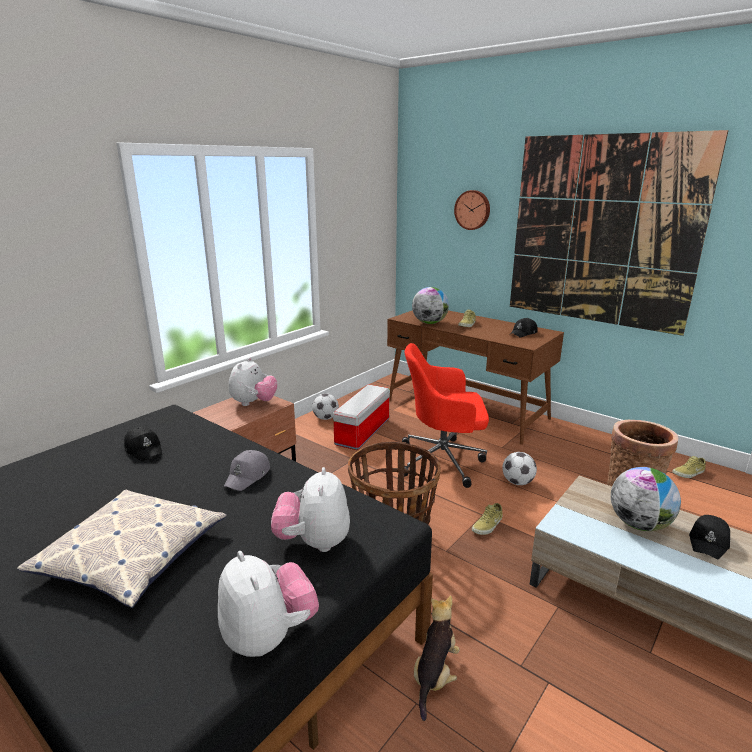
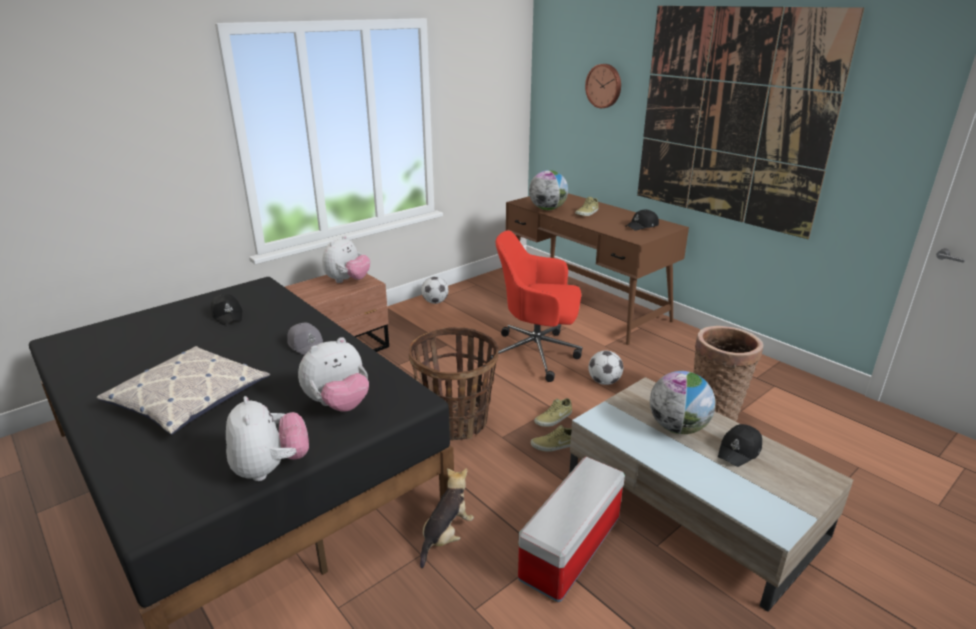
camera: 10 degrees right, 5 degrees up
(248, 476) = (307, 345): grey cap -> grey cap turned 75 degrees counterclockwise
(314, 542) = (338, 405): plush toy -> plush toy turned 135 degrees counterclockwise
(363, 432) = (467, 319): storage box -> storage box (571, 549)
(689, 473) = (798, 390): beige shoe -> beige shoe (555, 445)

